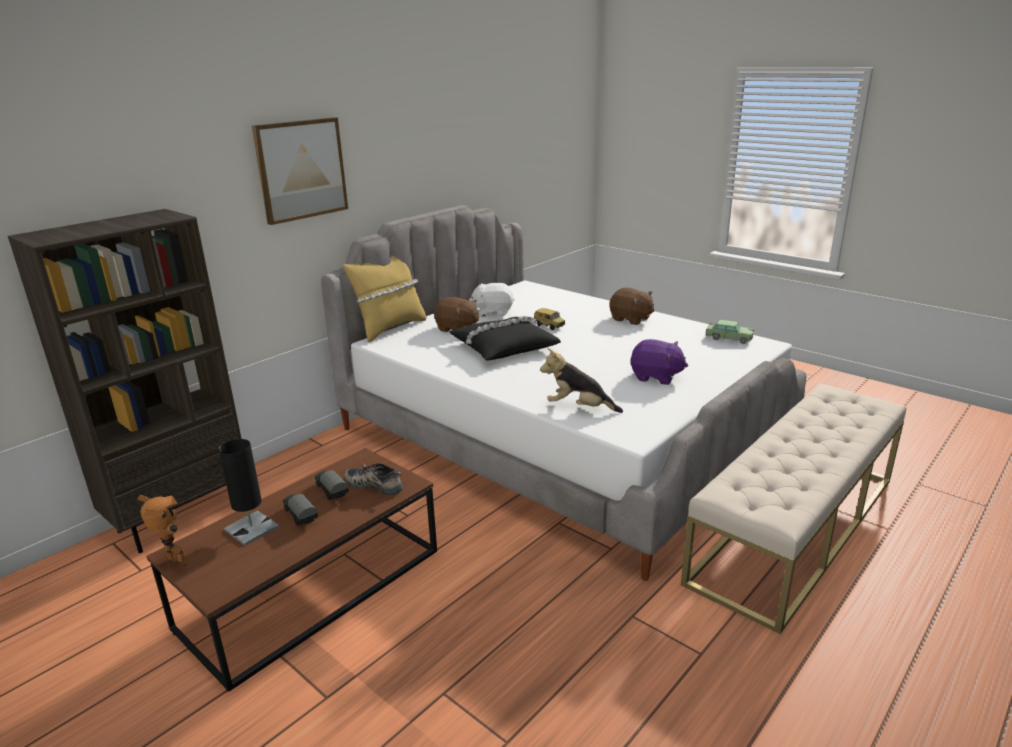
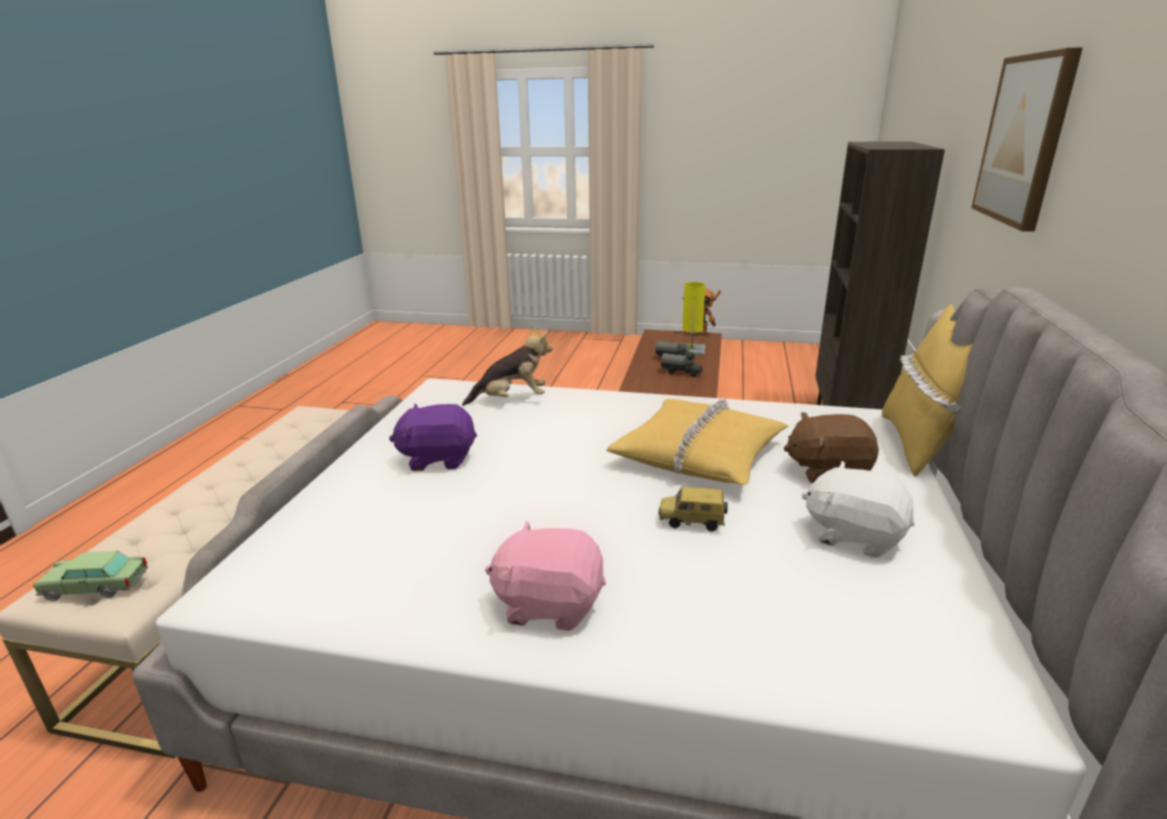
camera: 150 degrees right, 0 degrees up
(251, 528) = (691, 350): black table lamp -> yellow table lamp
(375, 484) = (658, 383): shoe -> none
(493, 312) = (854, 535): white plush toy -> white plush toy turned 120 degrees counterclockwise
(503, 347) = (699, 454): black pillow -> yellow pillow
(631, 319) = (549, 603): brown plush toy -> pink plush toy
(728, 338) = (305, 591): toy car -> toy car (96, 587)

